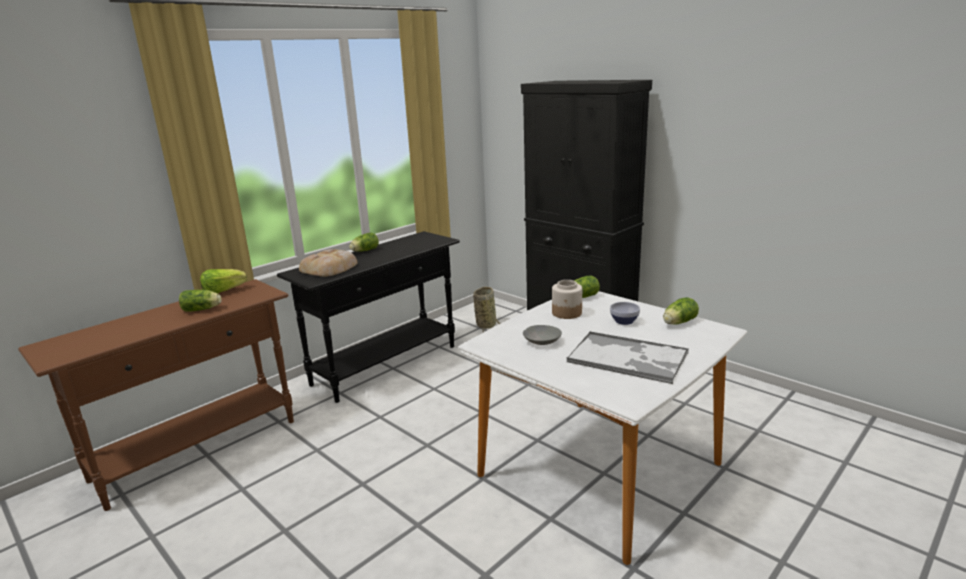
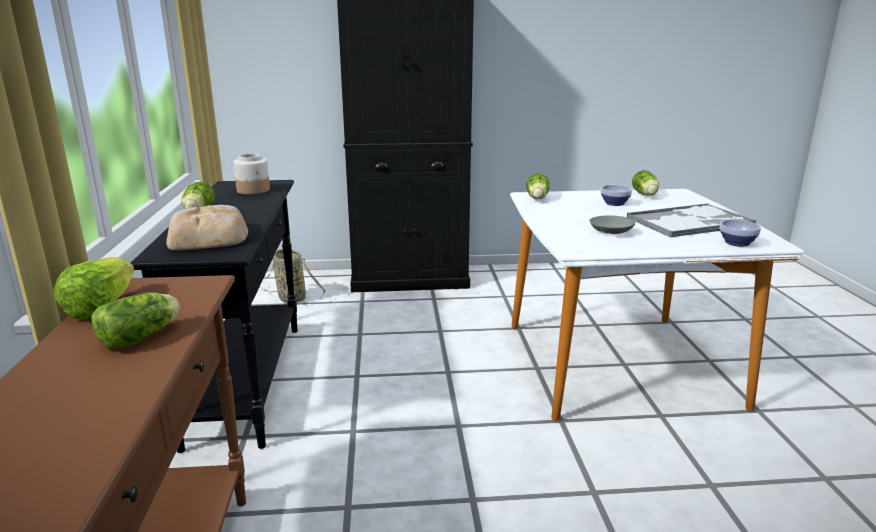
camera: 50 degrees left, 0 degrees up
(567, 313) = (563, 210): jar -> jar (253, 190)
(600, 387) = (736, 243): none -> bowl

